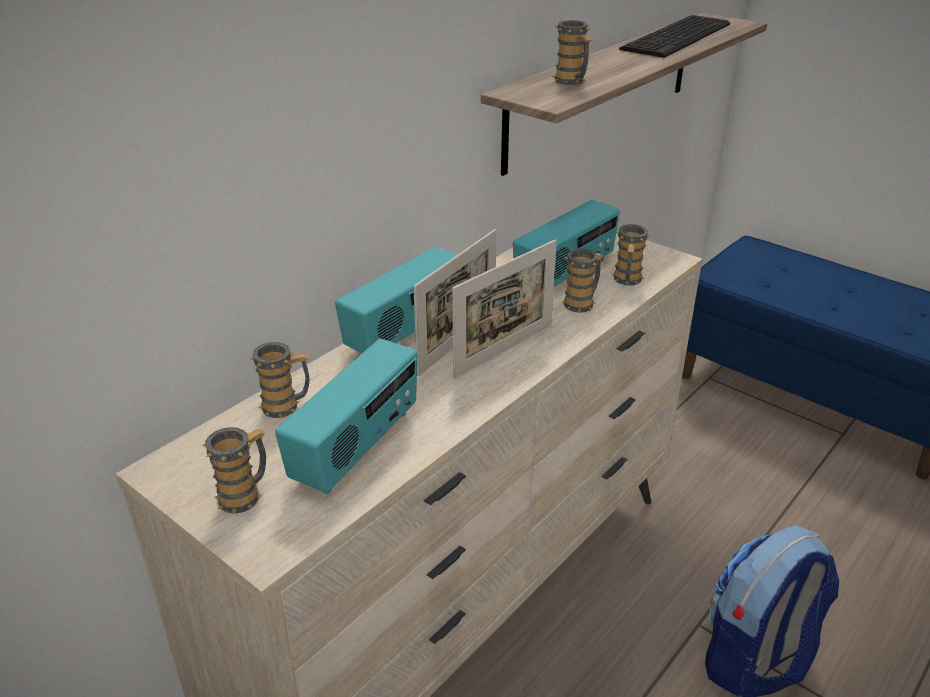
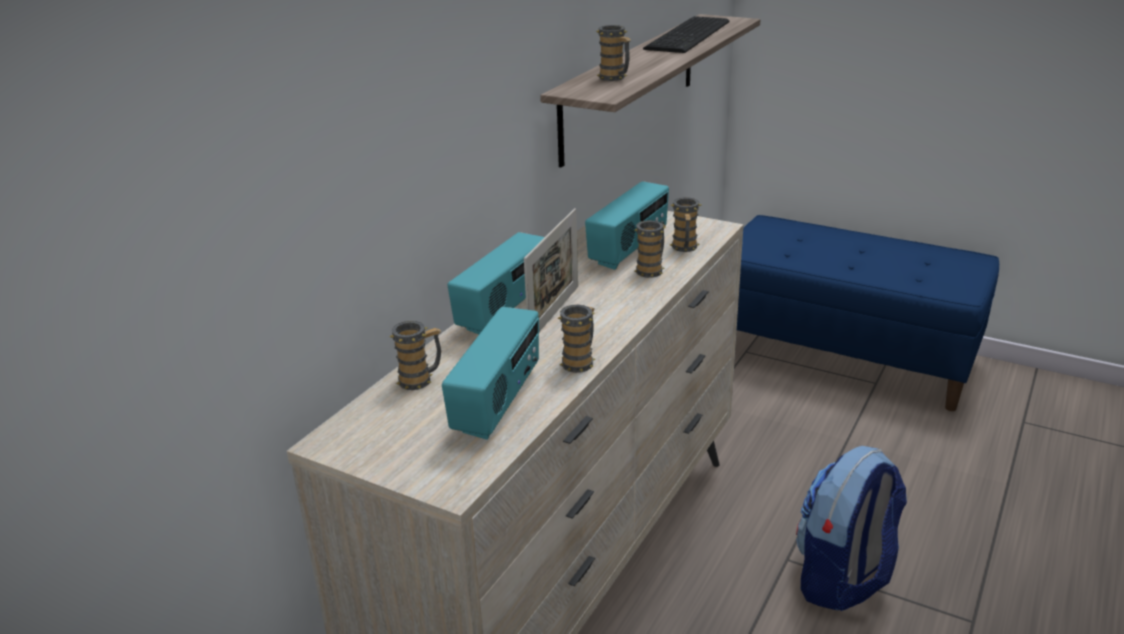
camera: 10 degrees left, 5 degrees down
(245, 495) = (414, 449): mug -> mug (580, 361)
(504, 350) = (597, 314): picture frame -> none

